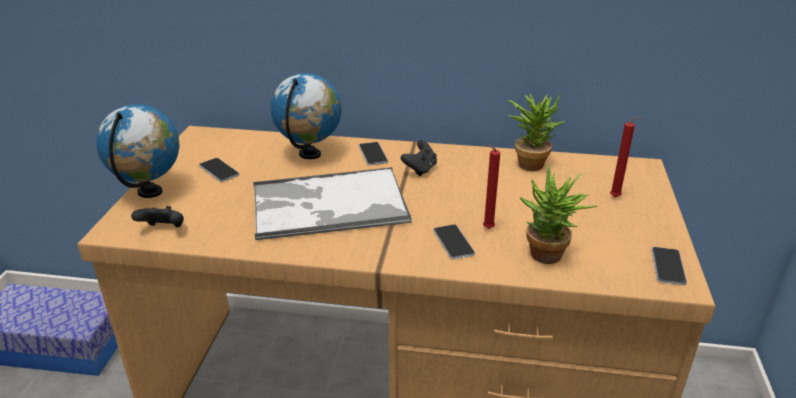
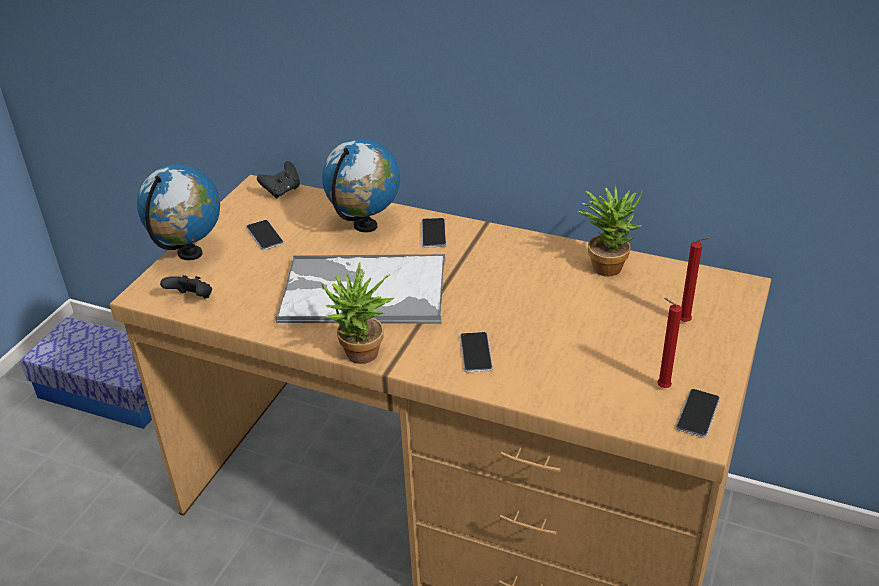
camera: 15 degrees right, 5 degrees up
(420, 169) = (478, 259): black game controller -> black game controller (282, 191)
(486, 228) = (518, 341): red candle -> red candle (661, 387)
(548, 259) = (568, 386): potted plant -> potted plant (361, 358)

